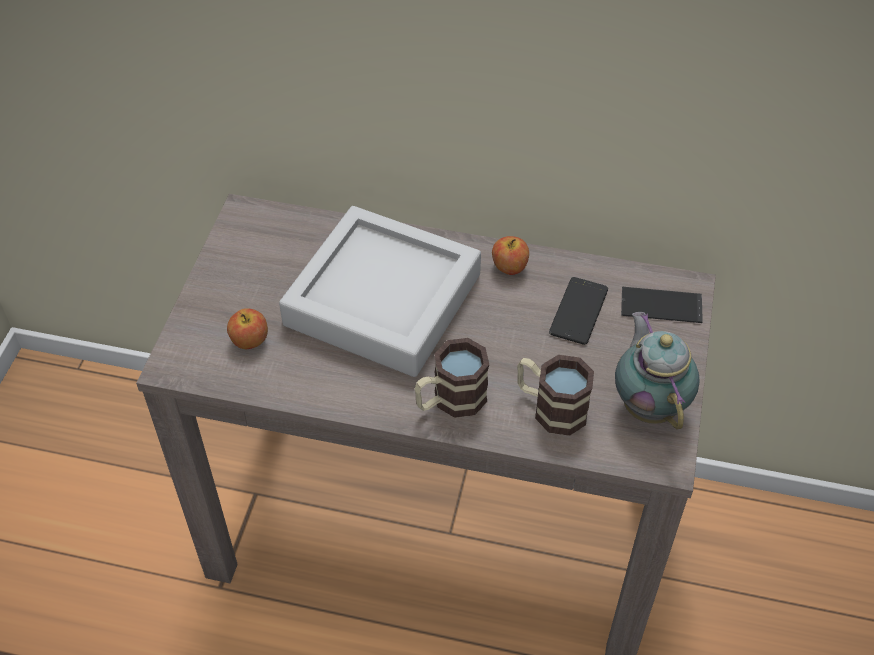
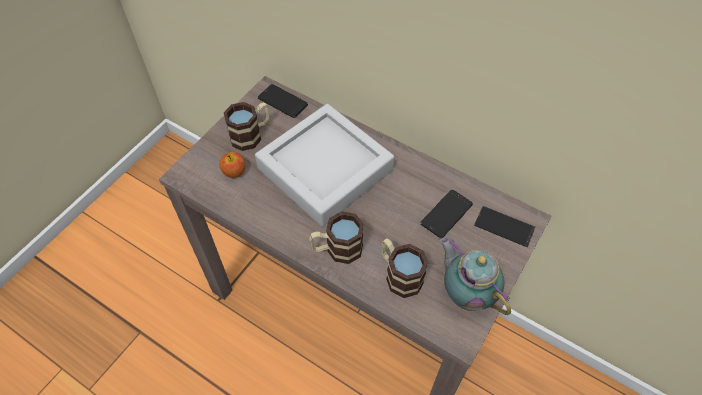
camera: 20 degrees right, 5 degrees up
(250, 282) = (251, 134): none -> mug
(275, 223) = (282, 101): none -> phone
(509, 267) = (414, 170): apple -> none
(649, 404) = (466, 293): teapot -> teapot turned 45 degrees counterclockwise

